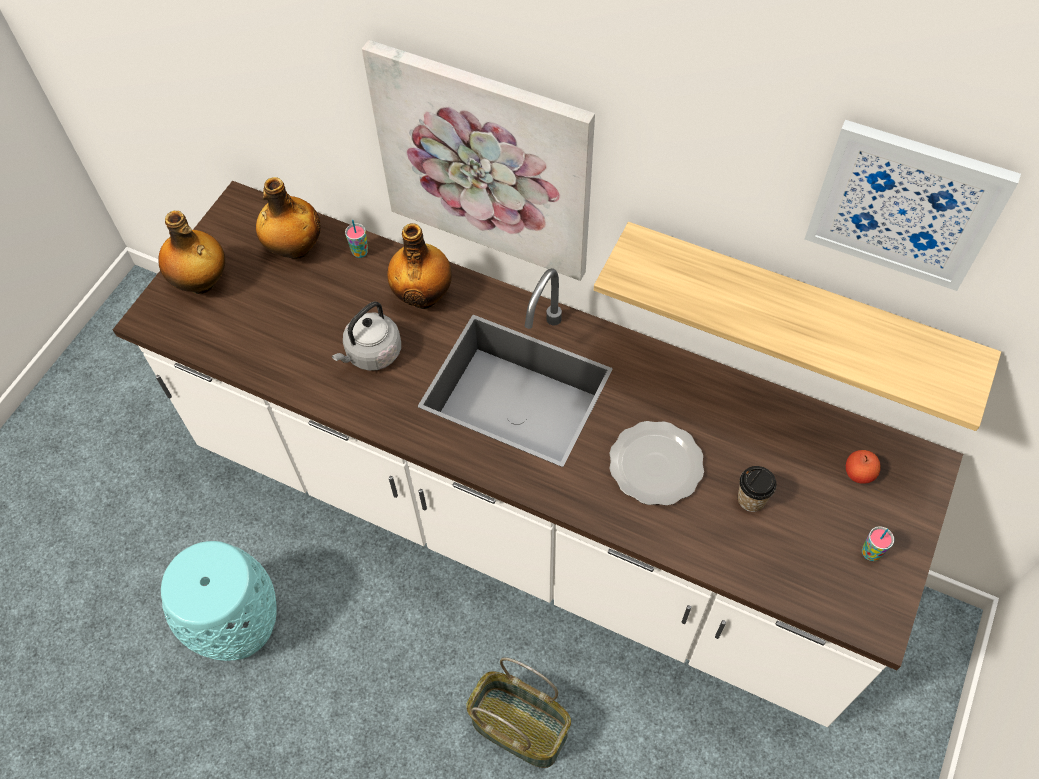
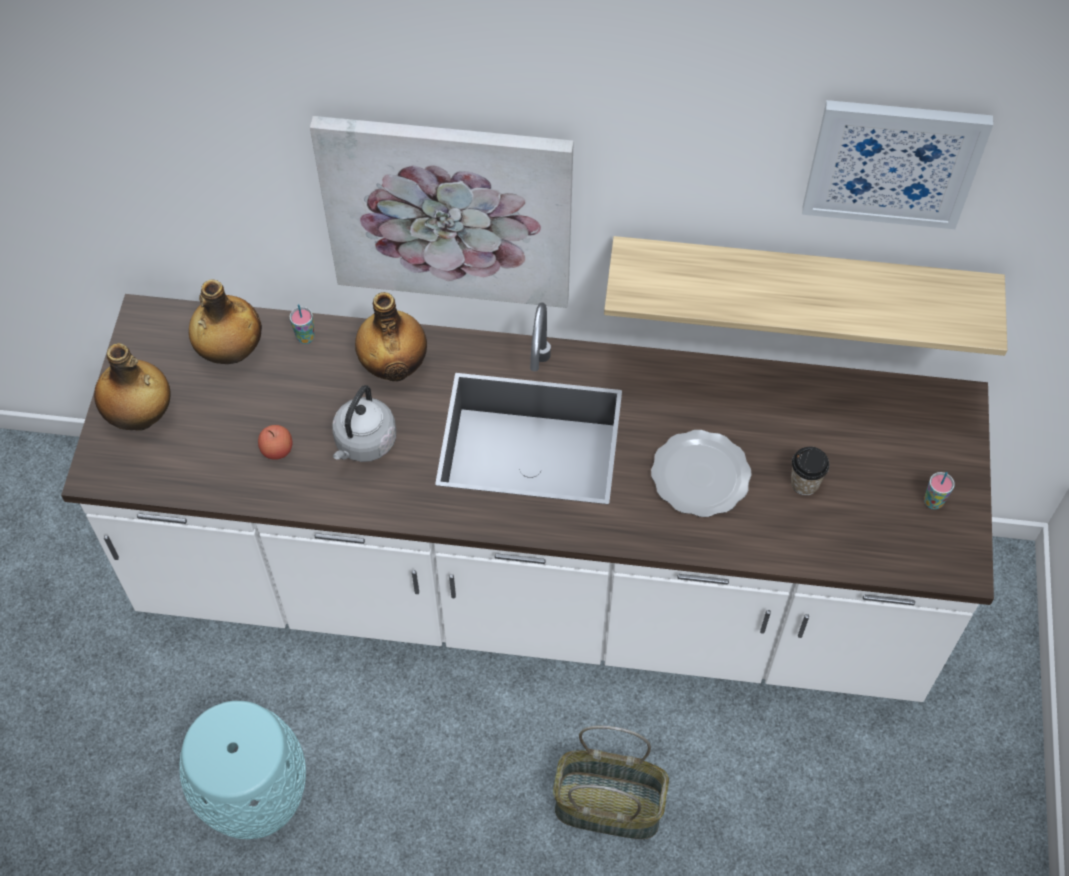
camera: 20 degrees left, 0 degrees up
(859, 473) = (897, 428): apple -> apple (277, 450)

